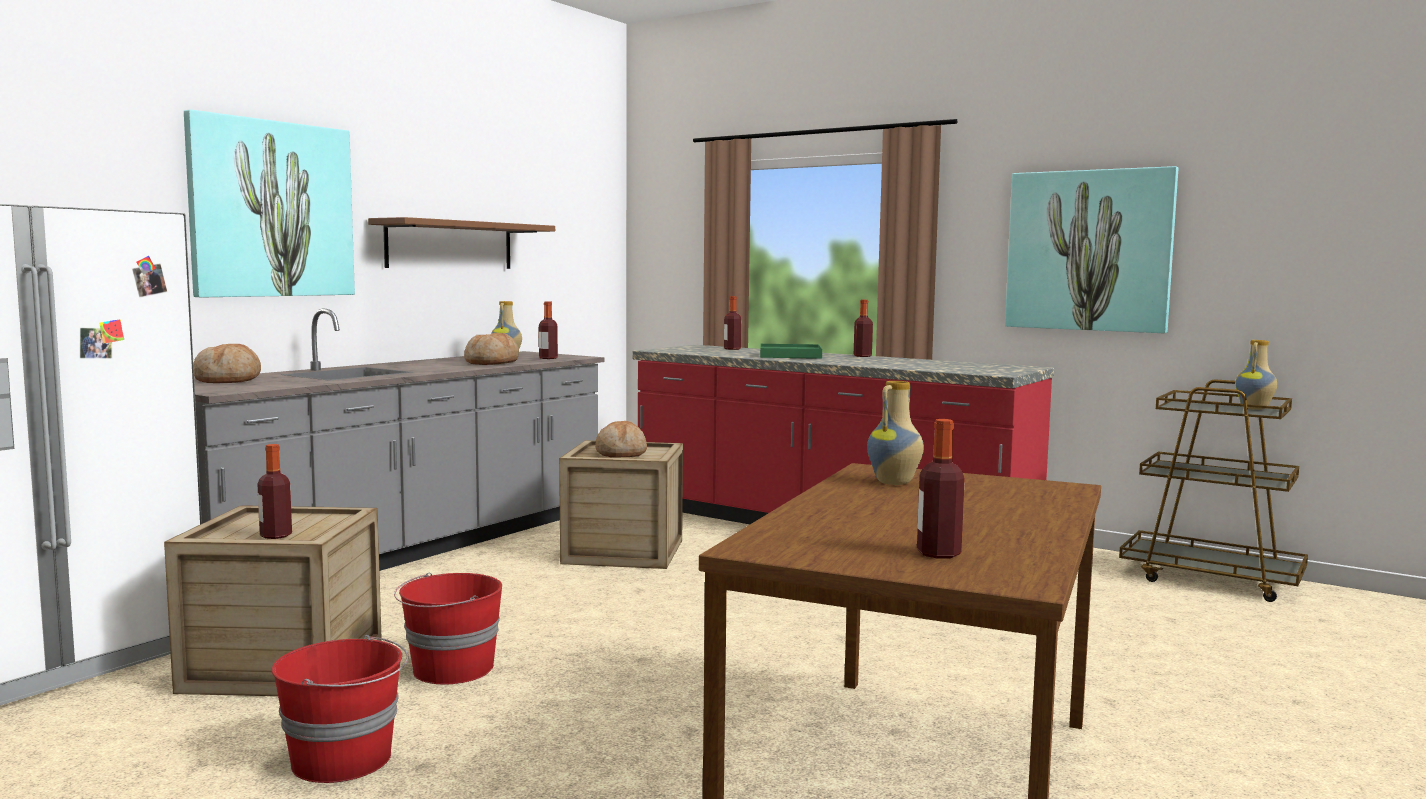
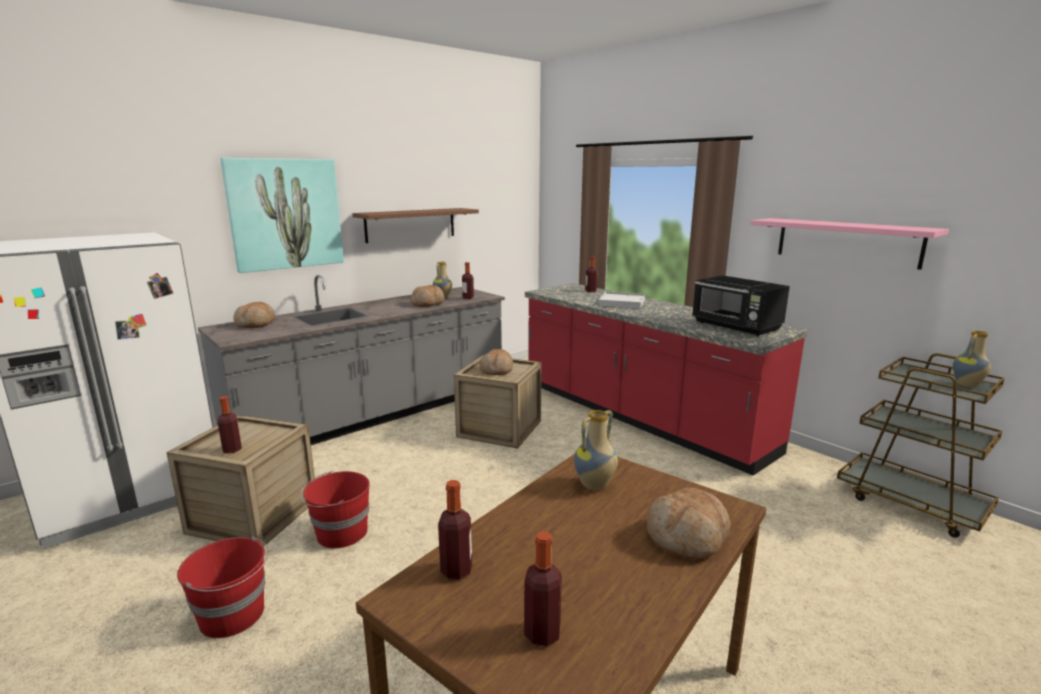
camera: 15 degrees right, 10 degrees up
(790, 355) = (622, 302): green tray -> white tray
(862, 356) = (672, 305): bottle -> bottle (456, 571)
(965, 366) = (736, 327): none -> black microwave
(1034, 502) = (687, 536): none -> bread
(1089, 250) = (847, 242): picture -> pink shelf

